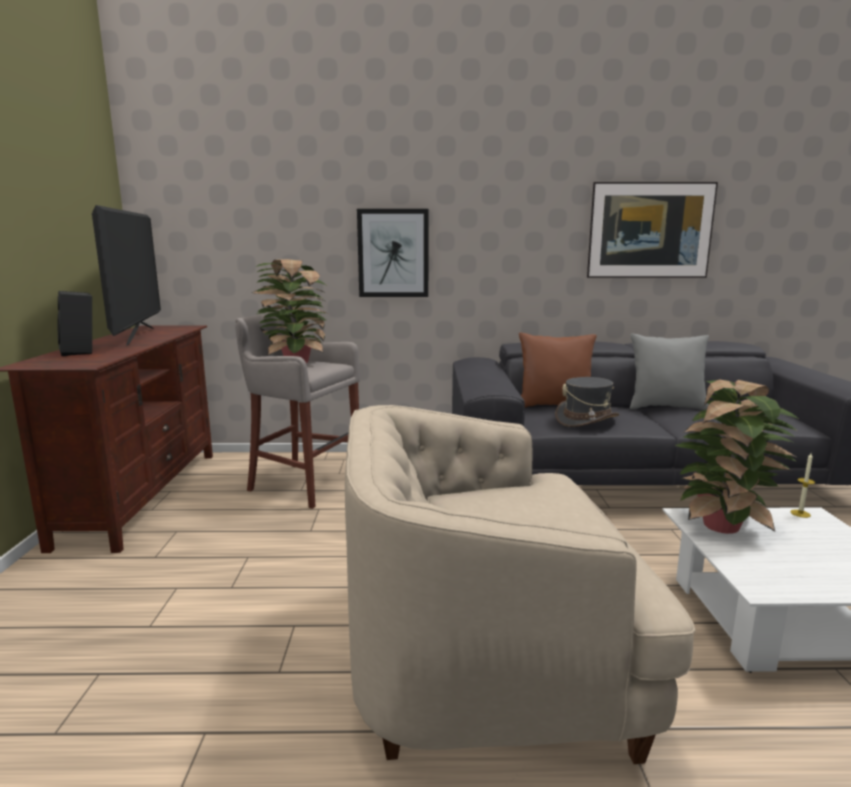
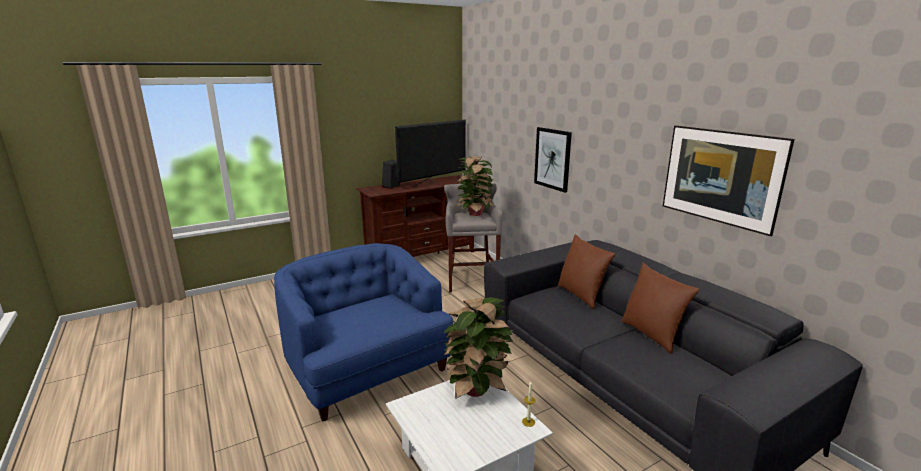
camera: 60 degrees right, 5 degrees up
(486, 656) = (366, 369): beige armchair -> blue armchair
(586, 420) = (561, 309): grey hat -> none
(666, 407) = (652, 334): grey pillow -> brown pillow

